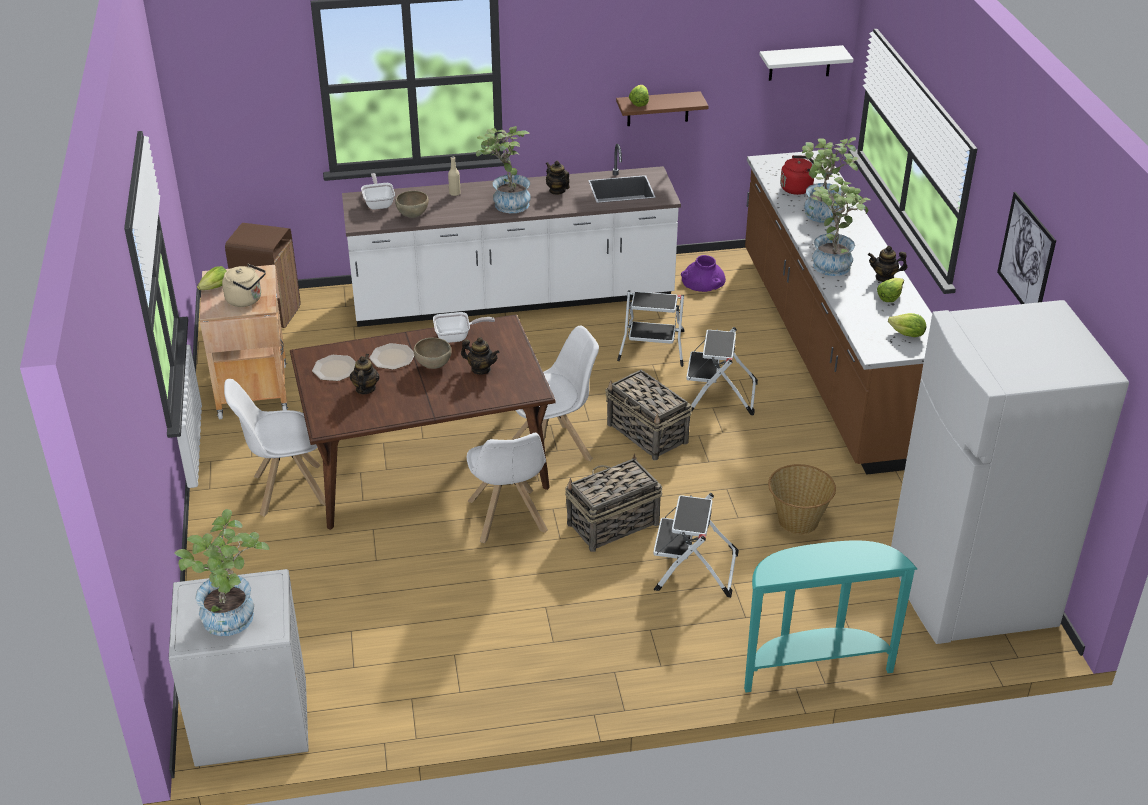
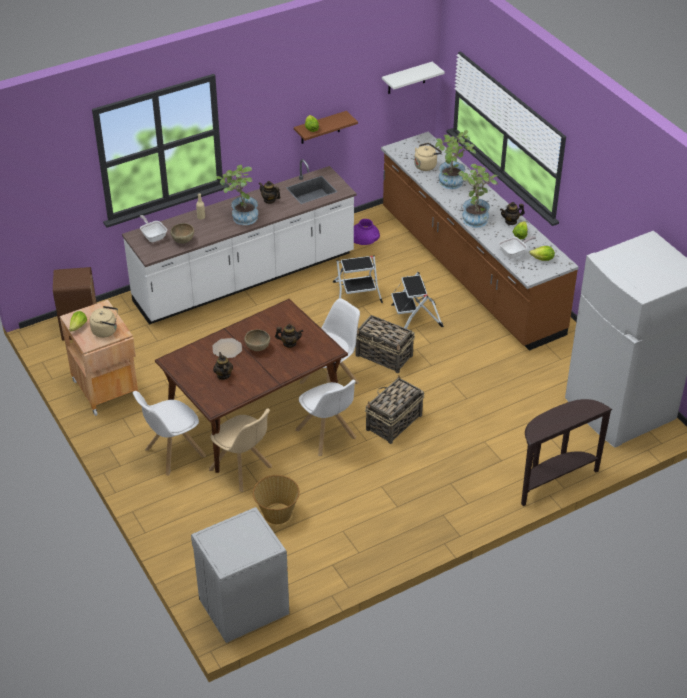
camera: 20 degrees left, 5 degrees up
(233, 622) = (244, 548): potted plant -> none
(335, 369) = (195, 366): plate -> none
(365, 534) = (242, 470): none -> beige chair
(457, 337) = (260, 324): frying pan -> frying pan (514, 253)
(694, 568) = (457, 437): step ladder -> none
(797, 521) = (503, 391): basket -> basket (277, 514)
(798, 188) = (426, 165): red kettle -> beige kettle
(813, 667) = (553, 480): turquoise console table -> brown console table
(1026, 256) = (618, 204): picture -> none

